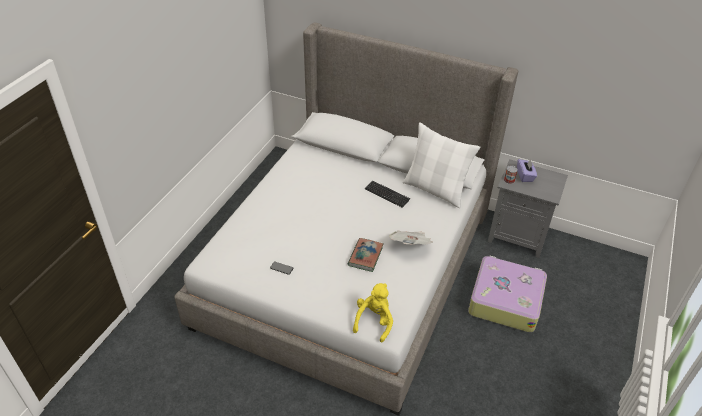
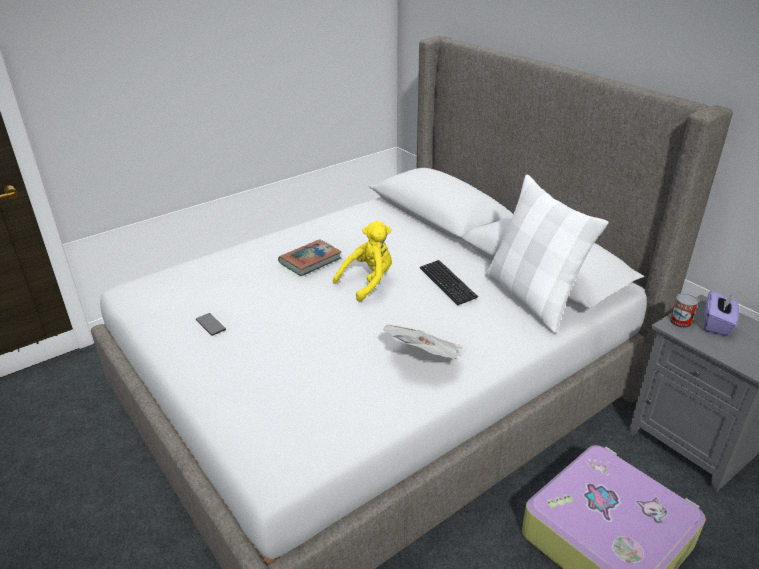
camera: 30 degrees right, 10 degrees down
(365, 256) = (341, 350): book -> book (310, 261)
(374, 321) = (268, 446): yellow plush toy -> yellow plush toy (368, 282)

